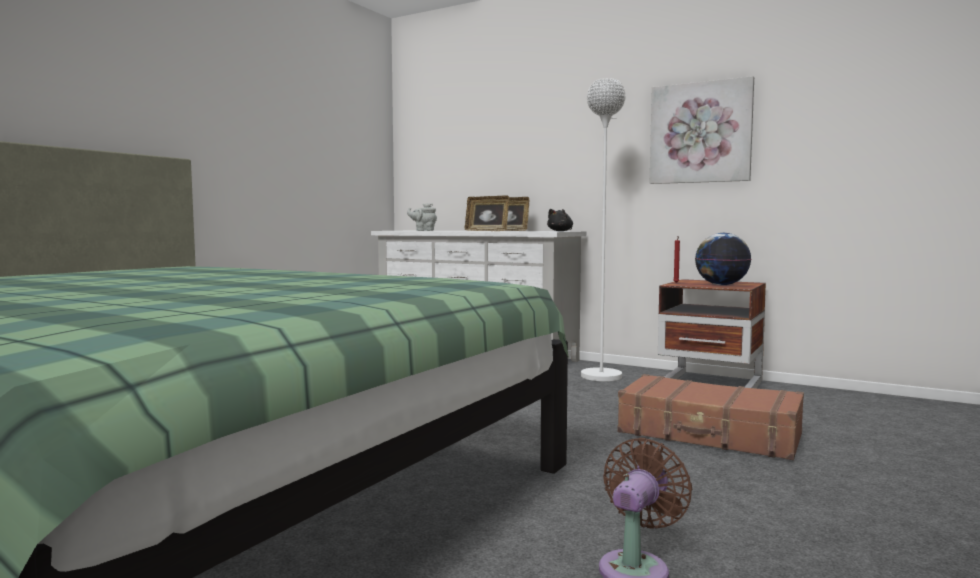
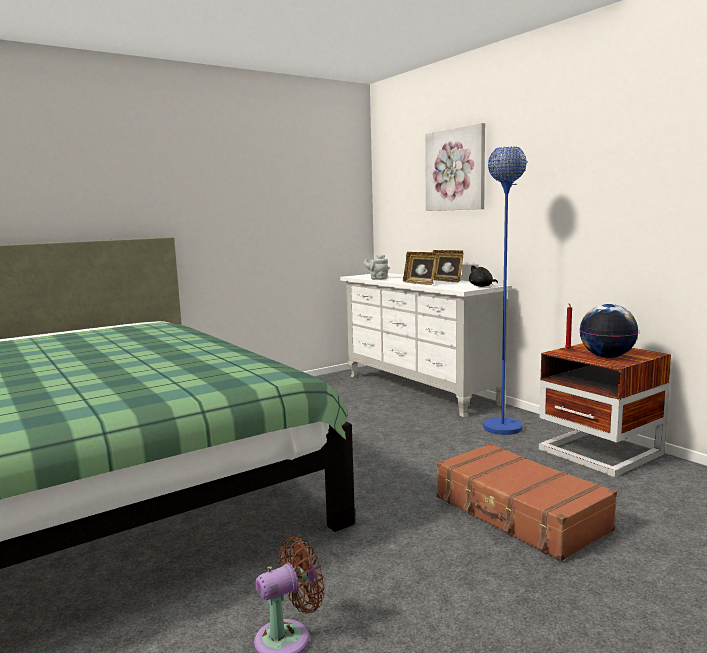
camera: 25 degrees right, 5 degrees up
(601, 376) = (503, 427): white floor lamp -> blue floor lamp
(700, 133) = (614, 192): picture -> picture (456, 170)

